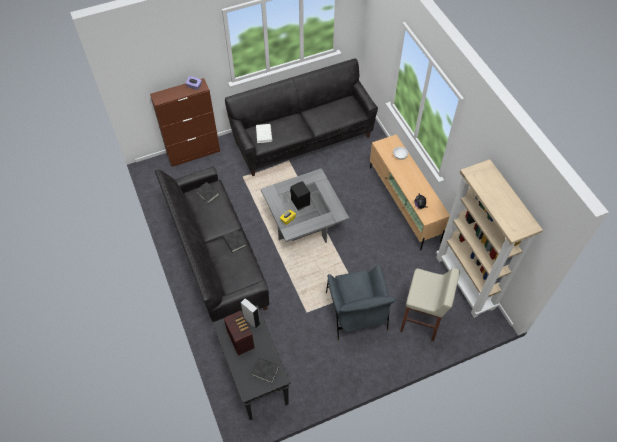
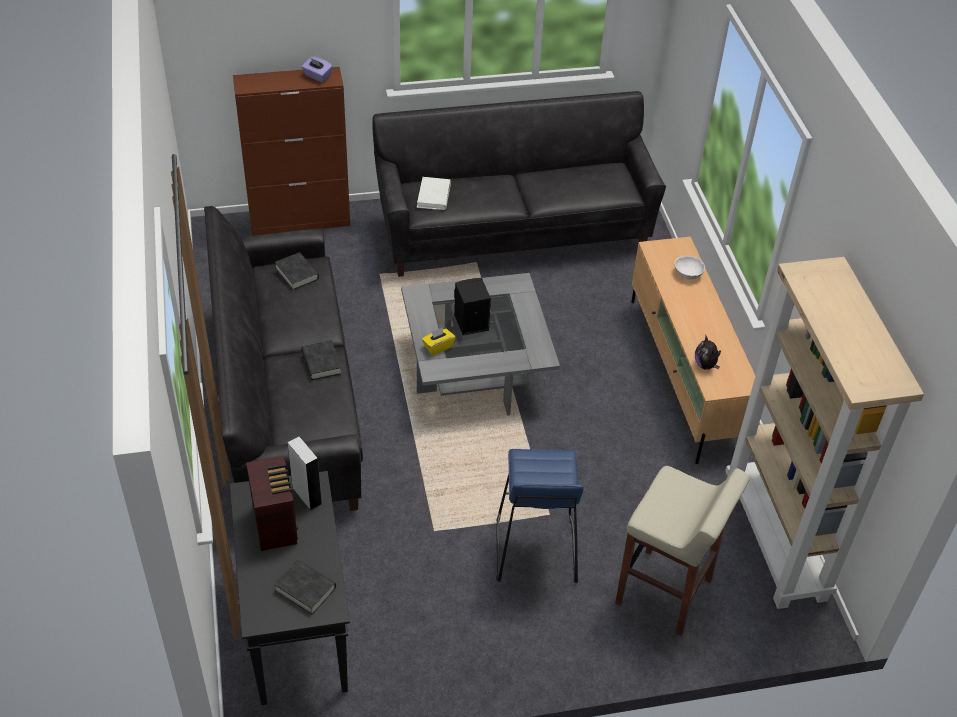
camera: 10 degrees right, 10 degrees down
(356, 312) = (535, 550): grey armchair -> blue stool

